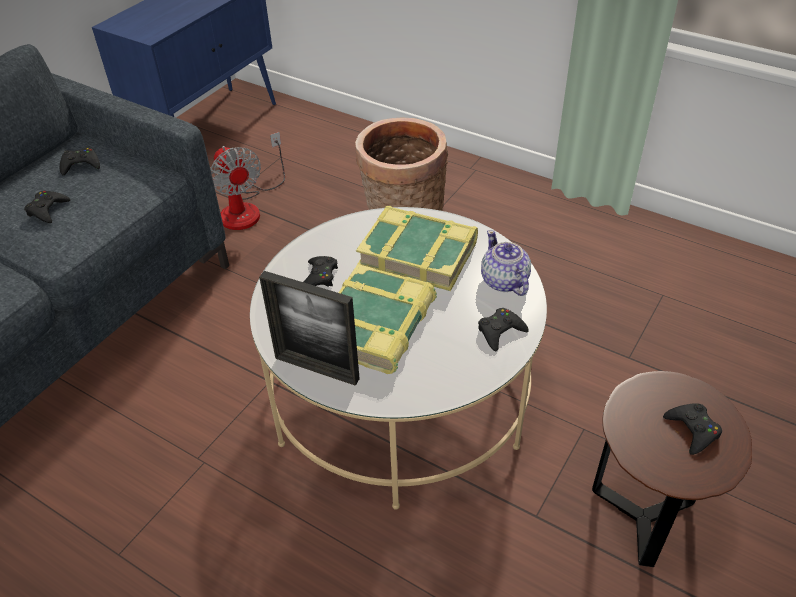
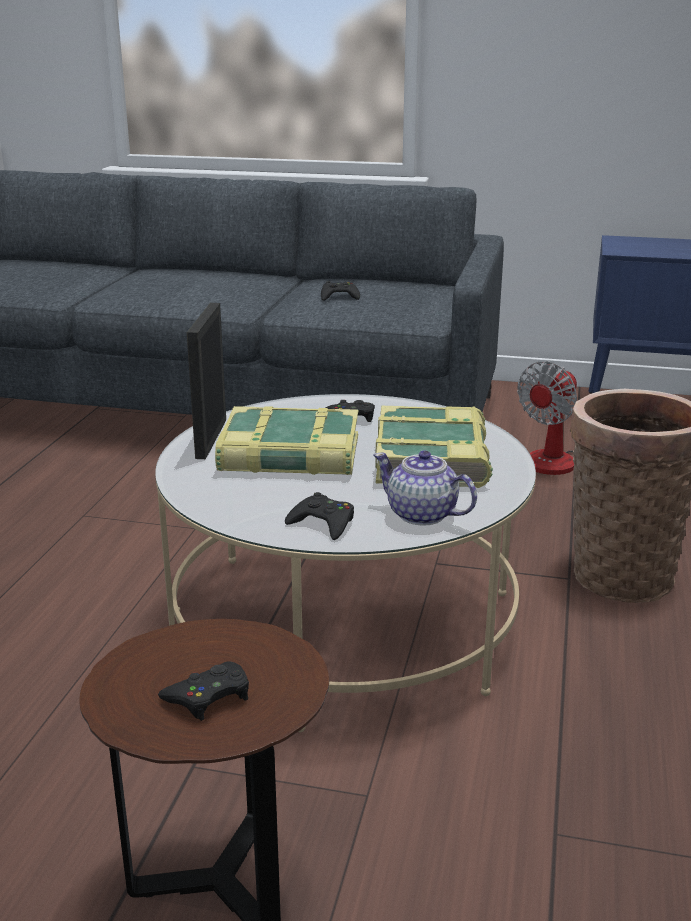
camera: 70 degrees right, 20 degrees down
(81, 165) = (412, 293): black game controller -> none
(504, 281) = (422, 515): teapot -> teapot turned 105 degrees counterclockwise

